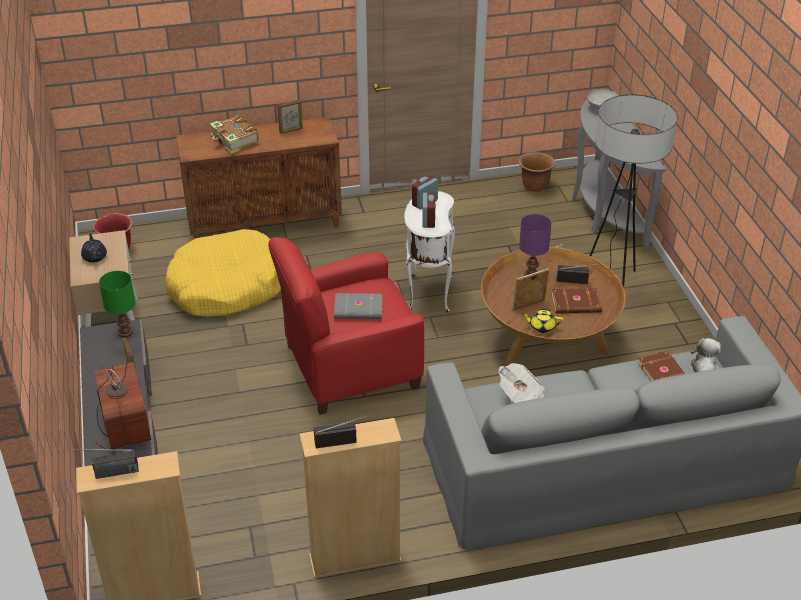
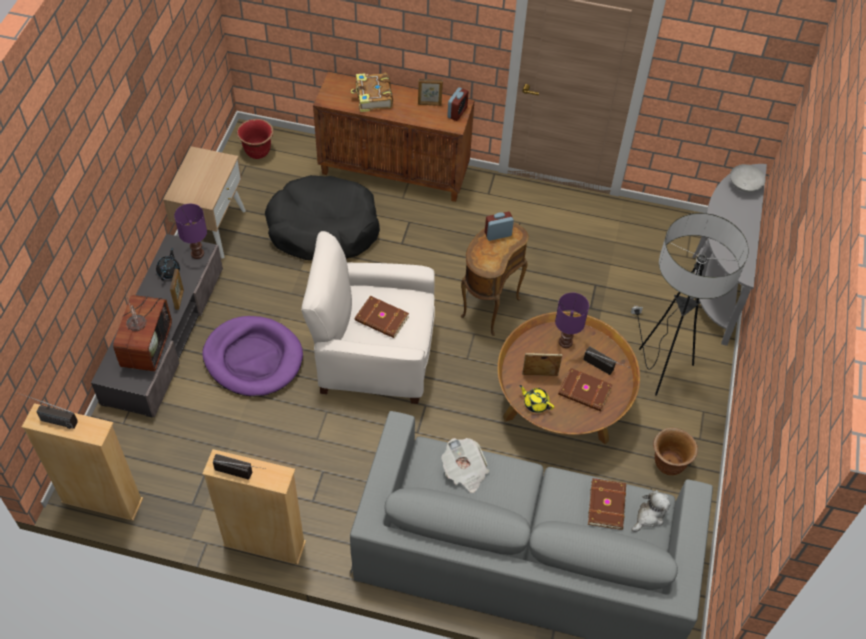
camera: 25 degrees right, 15 degrees up
(95, 256) = (198, 175): black teapot -> black teapot (169, 271)
(125, 333) = (197, 254): green table lamp -> purple table lamp
(227, 287) = (323, 228): yellow dog bed -> black dog bed
(231, 411) = (253, 358): none -> purple dog bed
(350, 366) = (374, 356): red armchair -> white armchair
(358, 309) = (381, 319): grey book -> brown book
(428, 220) = (487, 256): alarm clock -> alarm clock (457, 112)
(428, 293) = (488, 307): white side table -> brown side table
(534, 186) = (666, 226): brown planter -> brown planter (668, 464)

